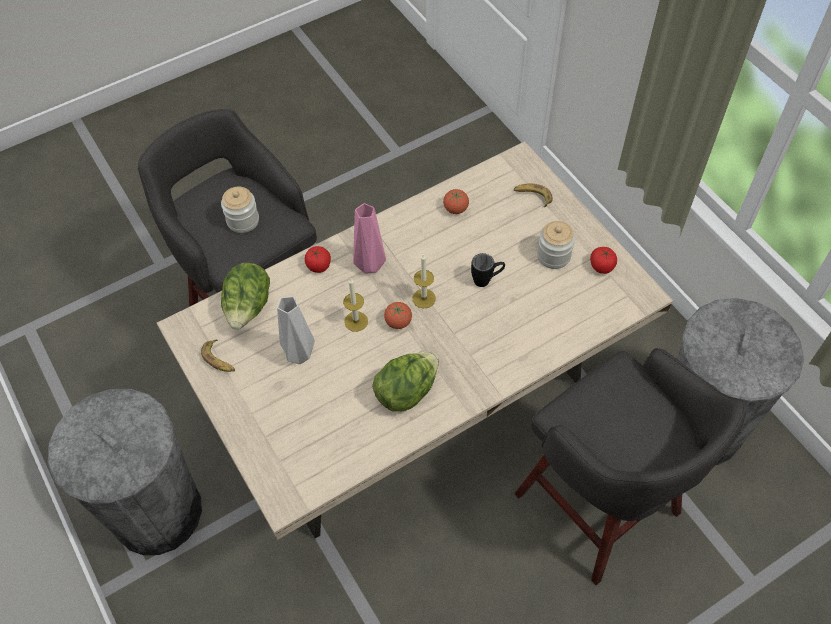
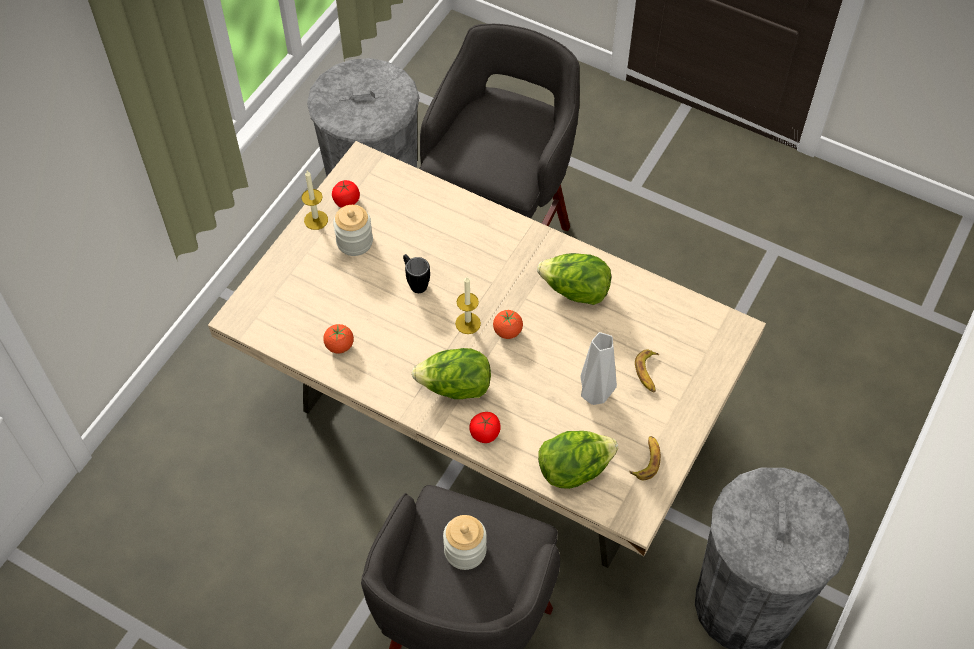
camera: 120 degrees left, 0 degrees up
(356, 321) = (529, 366): candle -> candle (316, 220)
(370, 264) = (455, 387): pink vase -> lettuce
(532, 196) = (286, 287): banana -> banana (648, 373)

